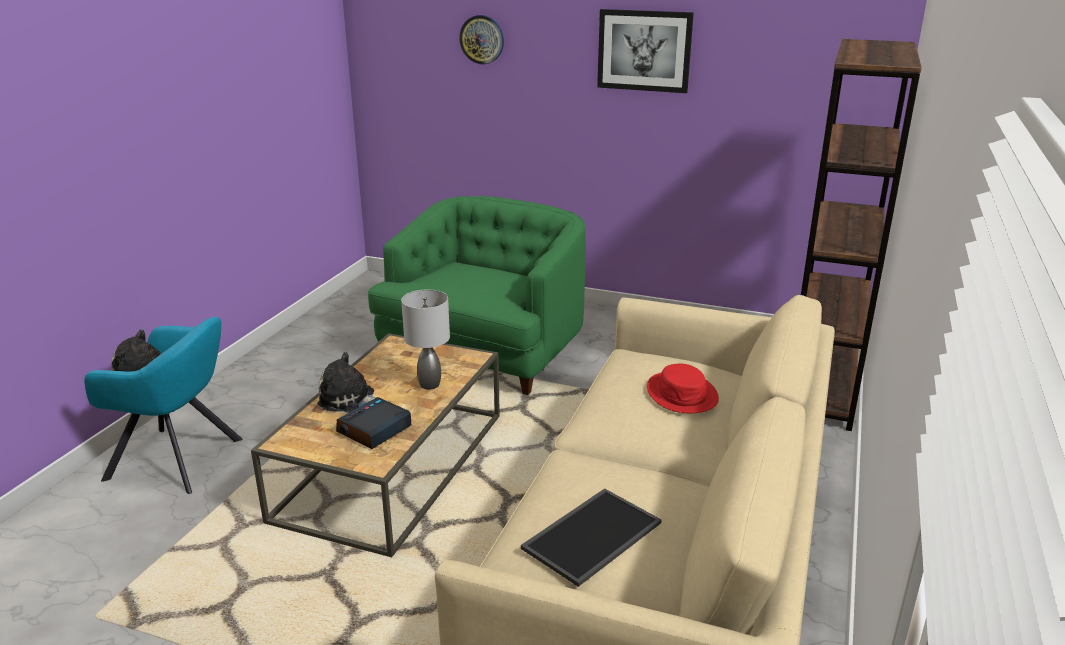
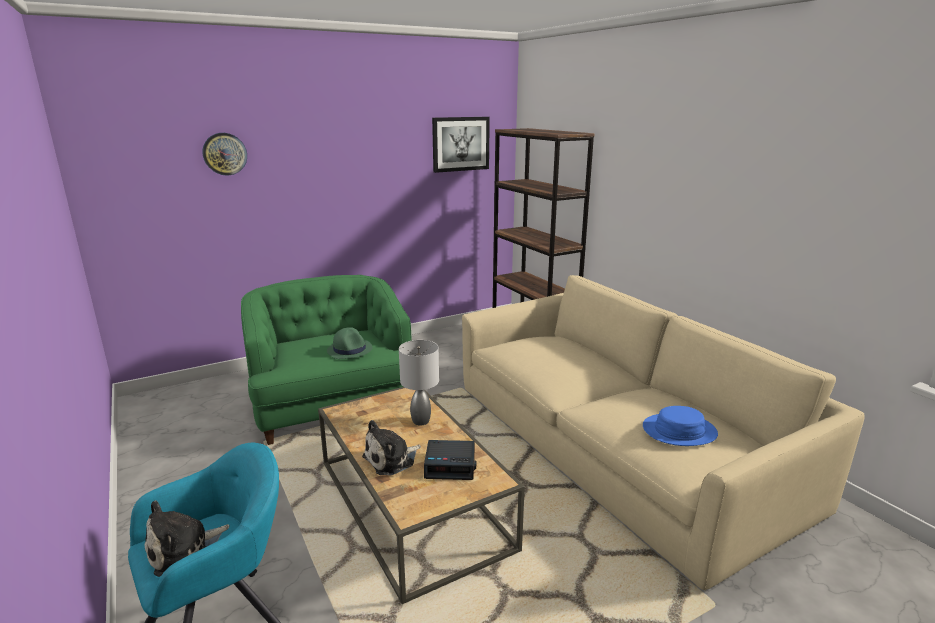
camera: 50 degrees left, 5 degrees down
(374, 430) = (451, 465): alarm clock -> alarm clock turned 75 degrees counterclockwise
(479, 290) = (350, 350): none -> green hat
(591, 534) = (679, 431): tray -> blue hat
(644, 50) = (363, 150): picture -> picture (460, 144)
(682, 394) = (565, 352): red hat -> none

